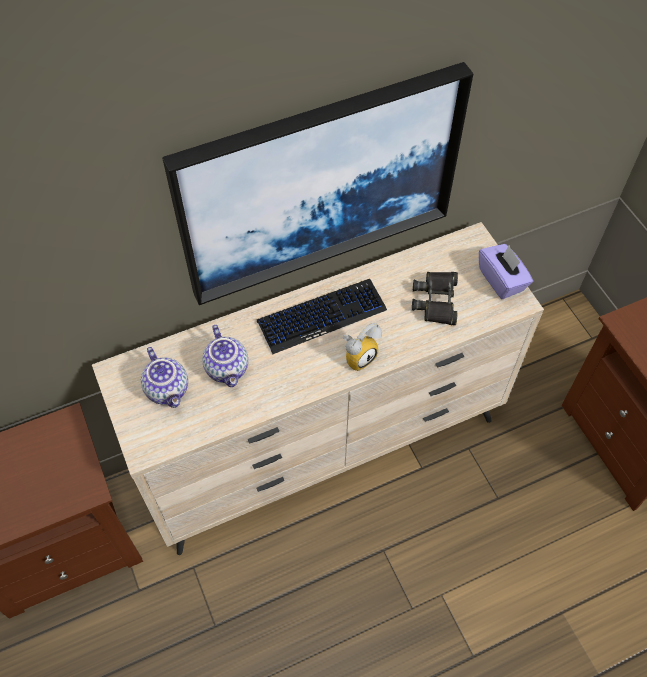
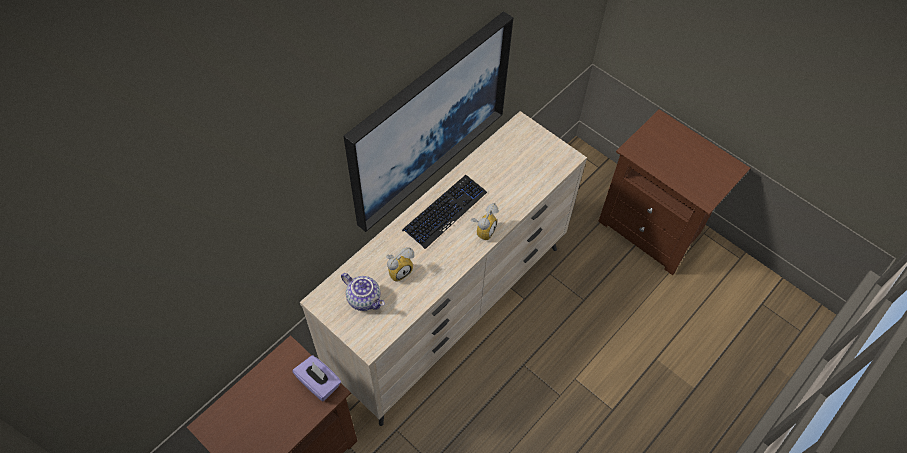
camera: 25 degrees left, 0 degrees up
(228, 368) = (399, 270): teapot -> alarm clock
(436, 300) = (516, 175): black binoculars -> none
(501, 280) = (551, 146): purple tissue box -> purple tissue box (319, 383)

